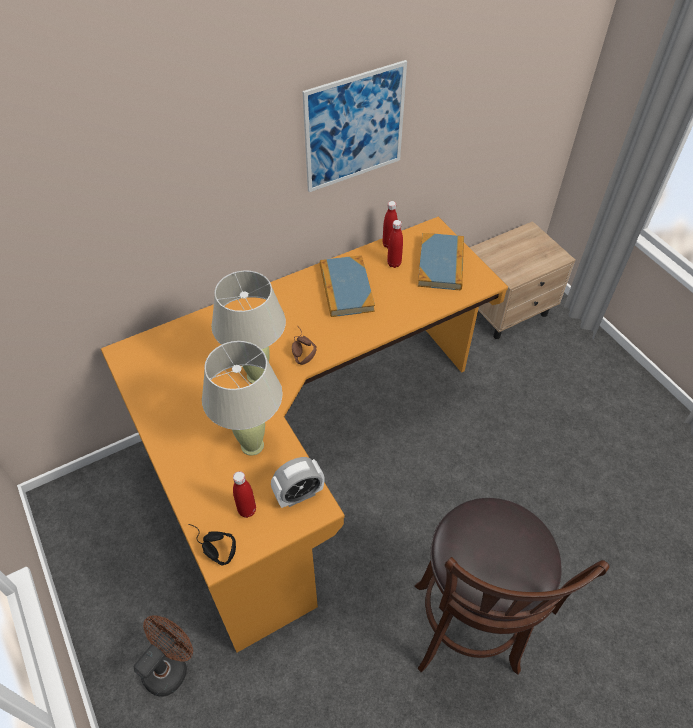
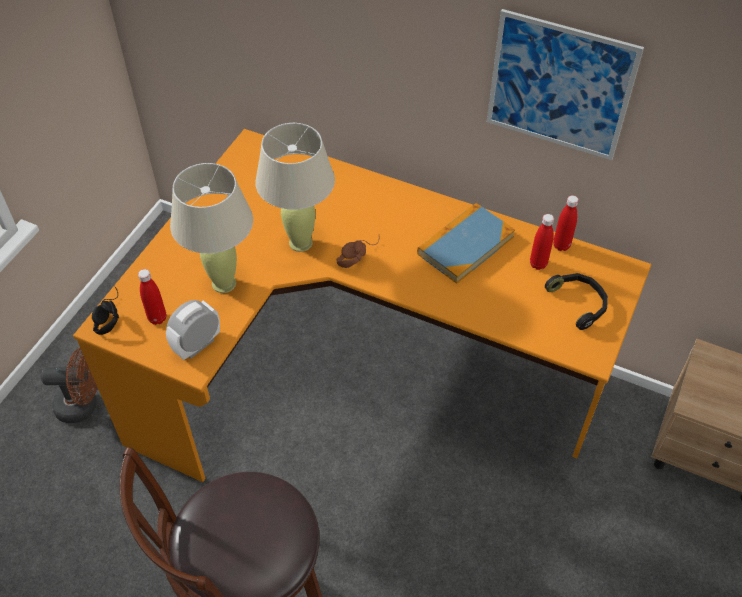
camera: 55 degrees right, 0 degrees up
(299, 495) = (197, 345): alarm clock -> alarm clock turned 105 degrees clockwise
(441, 264) = (579, 303): book -> black headphones

